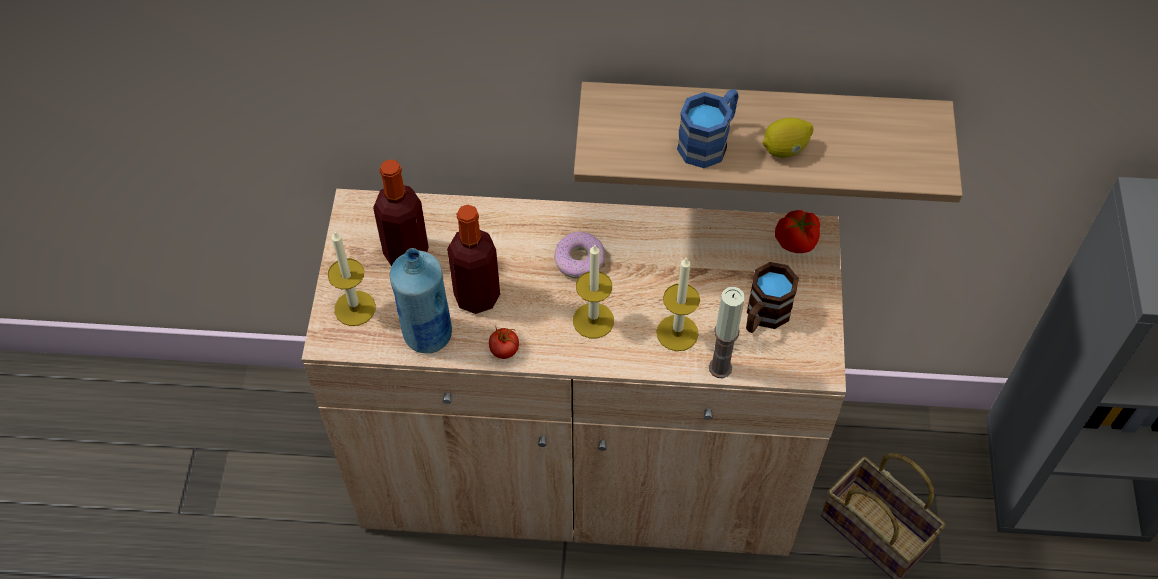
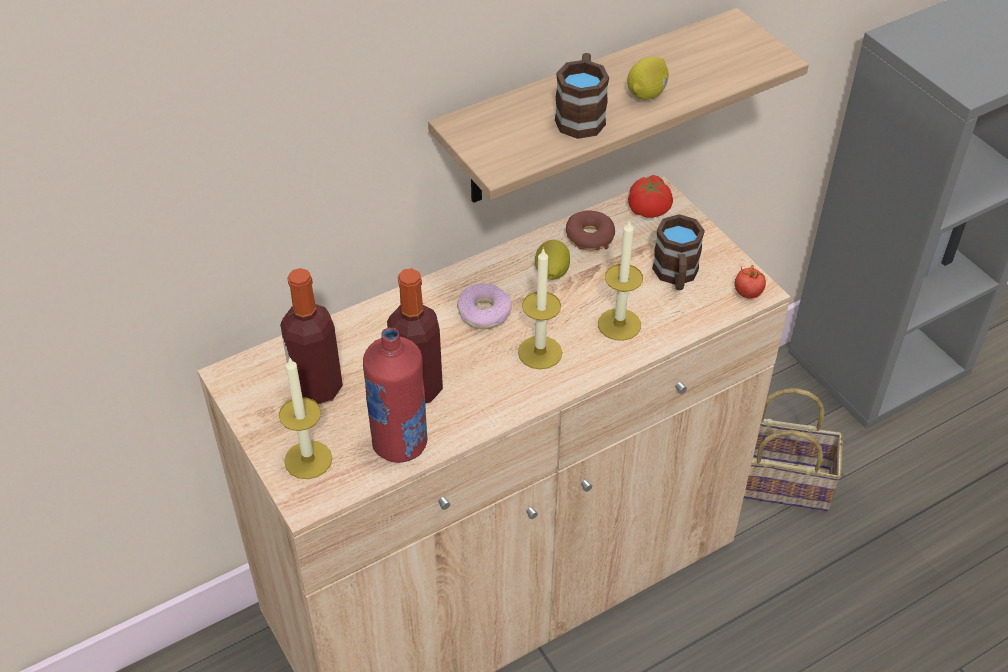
camera: 35 degrees left, 10 degrees down
(427, 335) = (400, 444): blue bottle -> red bottle
(504, 350) = (483, 418): tomato -> tomato (748, 293)
(662, 255) = (551, 273): none -> lemon
(709, 141) = (581, 115): blue mug -> brown mug
(720, 367) = (678, 331): candle -> none
(722, 239) = (589, 237): none -> donut

